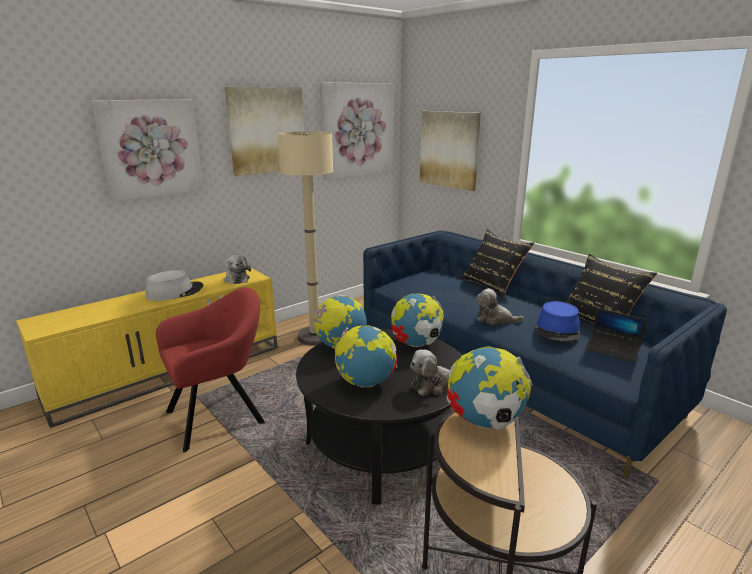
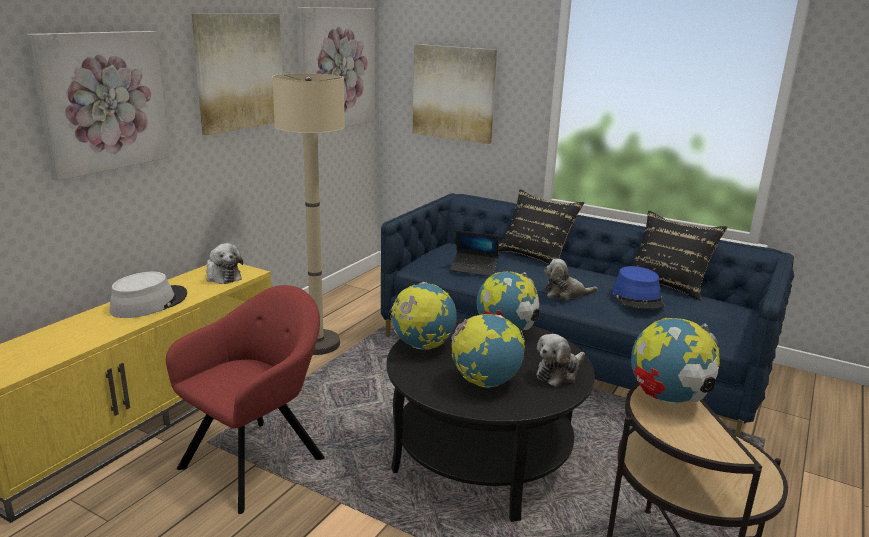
camera: 20 degrees left, 0 degrees up
(612, 350) = (701, 312): laptop -> laptop (474, 269)

